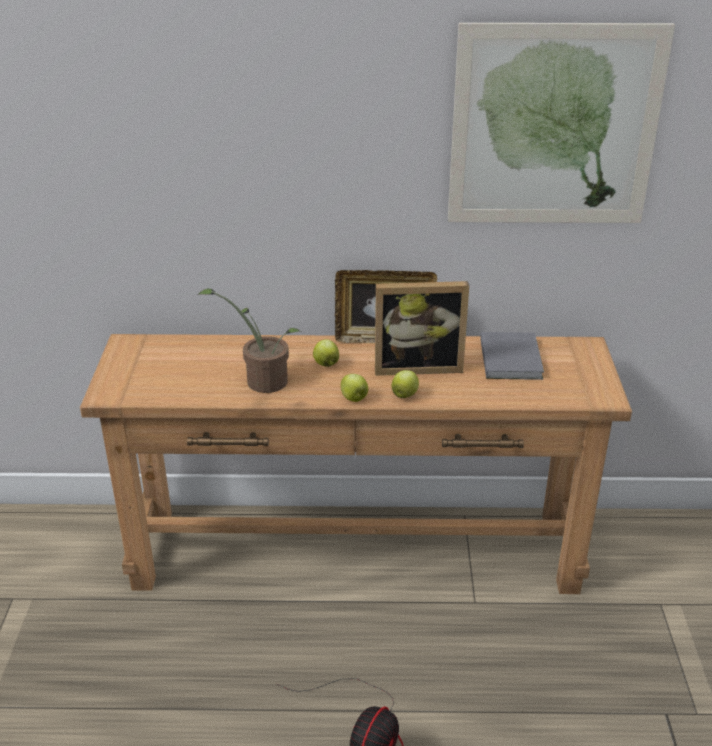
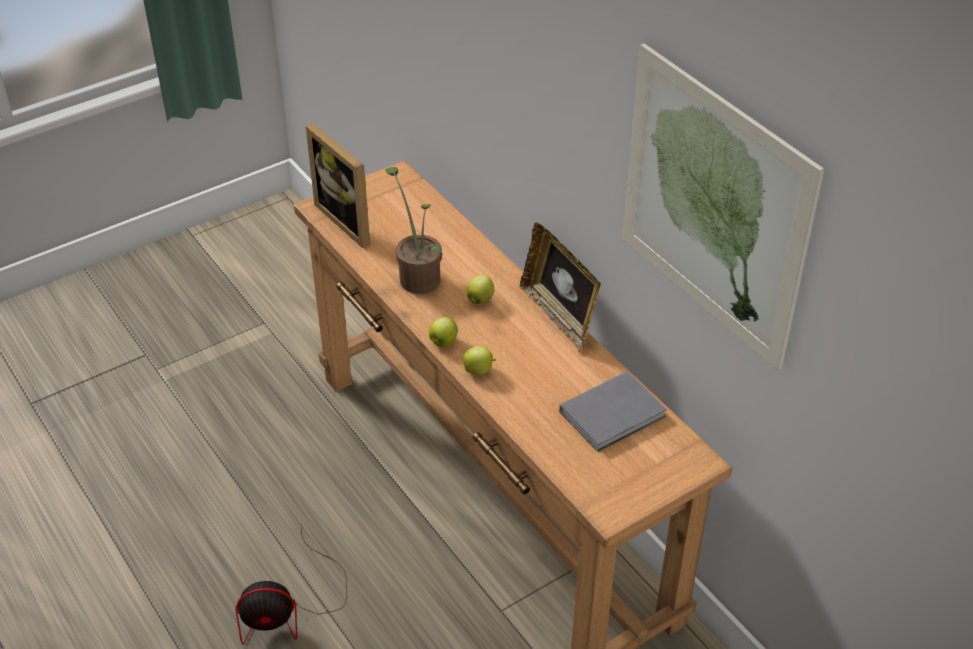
camera: 55 degrees right, 10 degrees up
(417, 366) = (535, 357): picture frame -> picture frame (350, 220)

